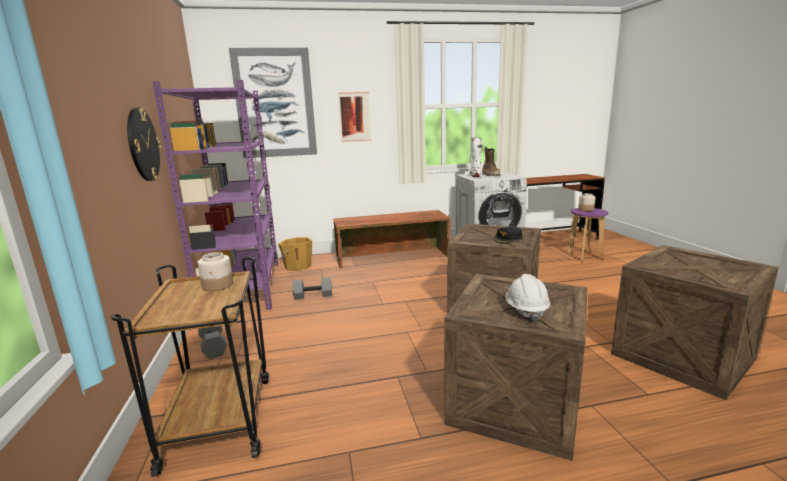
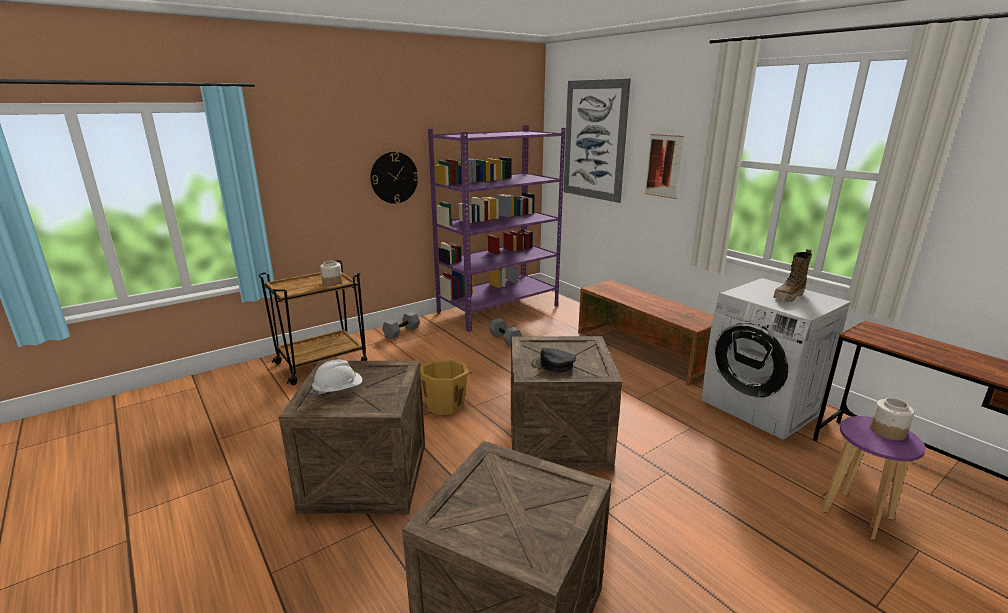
camera: 65 degrees right, 5 degrees up
(297, 266) = (562, 314): orange bucket -> orange bucket (445, 404)
(475, 175) = (768, 289): white boot -> none

